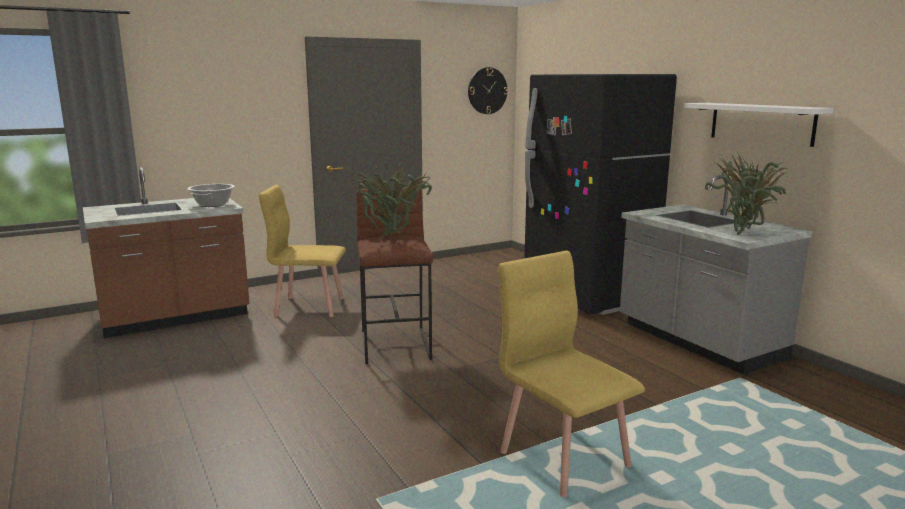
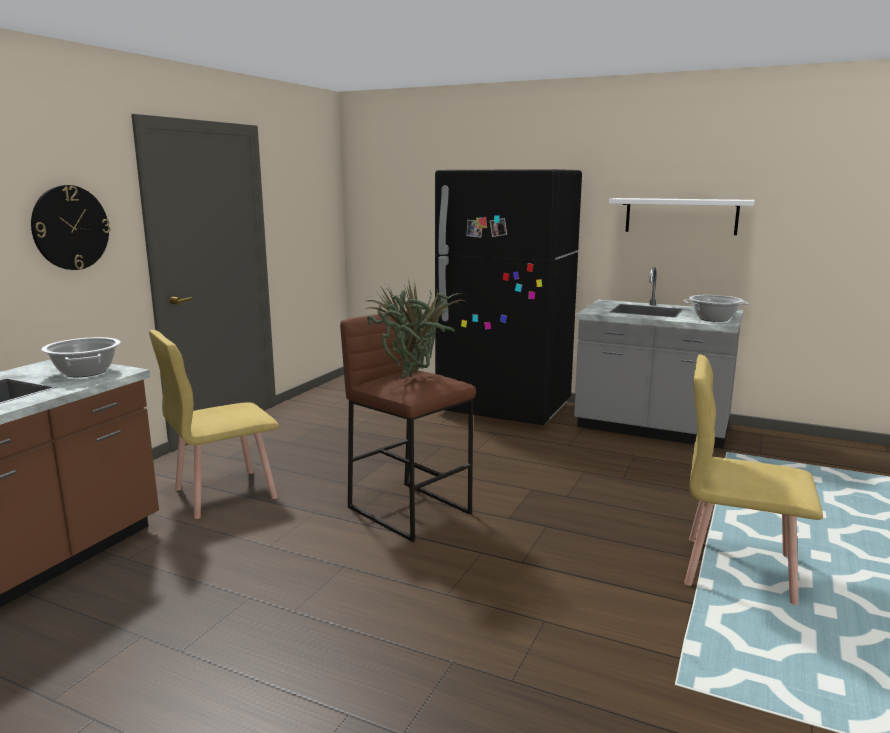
camera: 35 degrees left, 0 degrees up
(487, 90) = (320, 190): wall clock -> wall clock (70, 227)
(744, 234) = (714, 319): potted plant -> cooking pot

